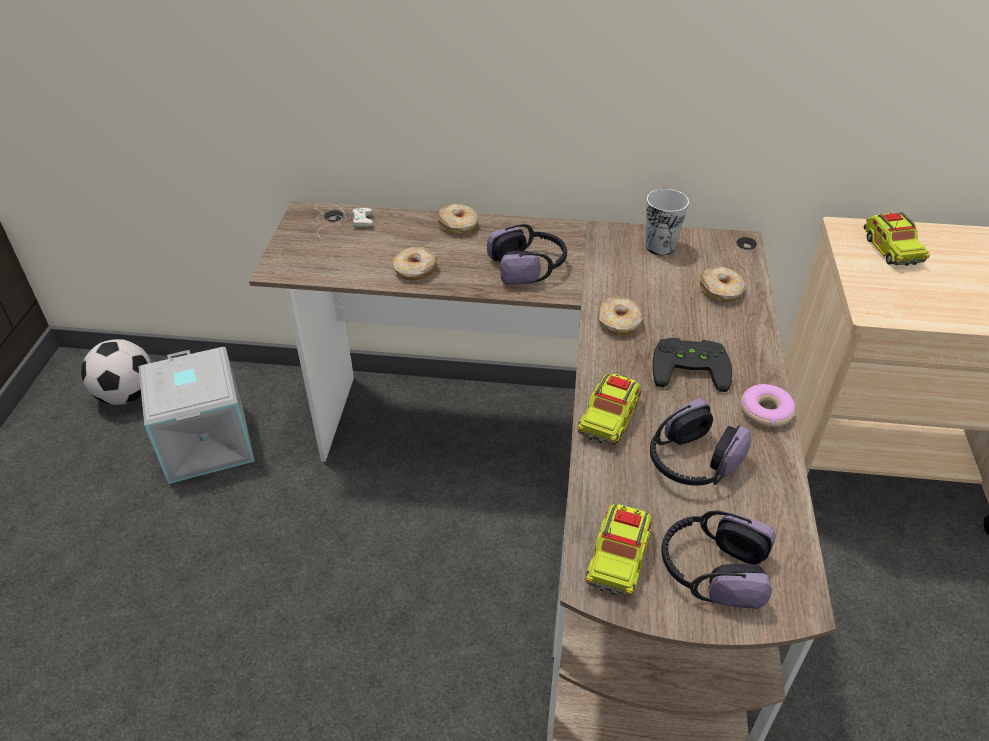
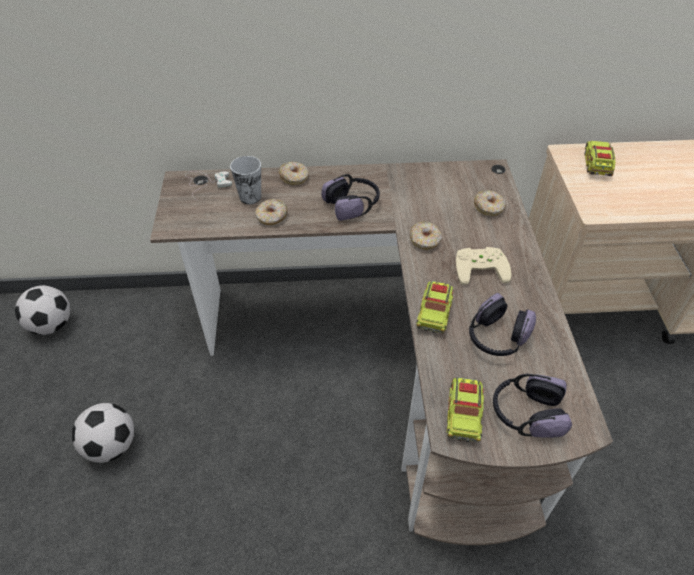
camera: 10 degrees left, 5 degrees up
(165, 559) = (112, 445): none -> football
(209, 442) = (123, 353): grey storage box -> none
(660, 246) = (440, 178): cup -> cup (250, 197)
(690, 366) = (480, 266): black game controller -> beige game controller
(765, 411) = (537, 293): donut -> none
(891, 249) = (597, 165): toy truck -> toy truck turned 150 degrees counterclockwise

